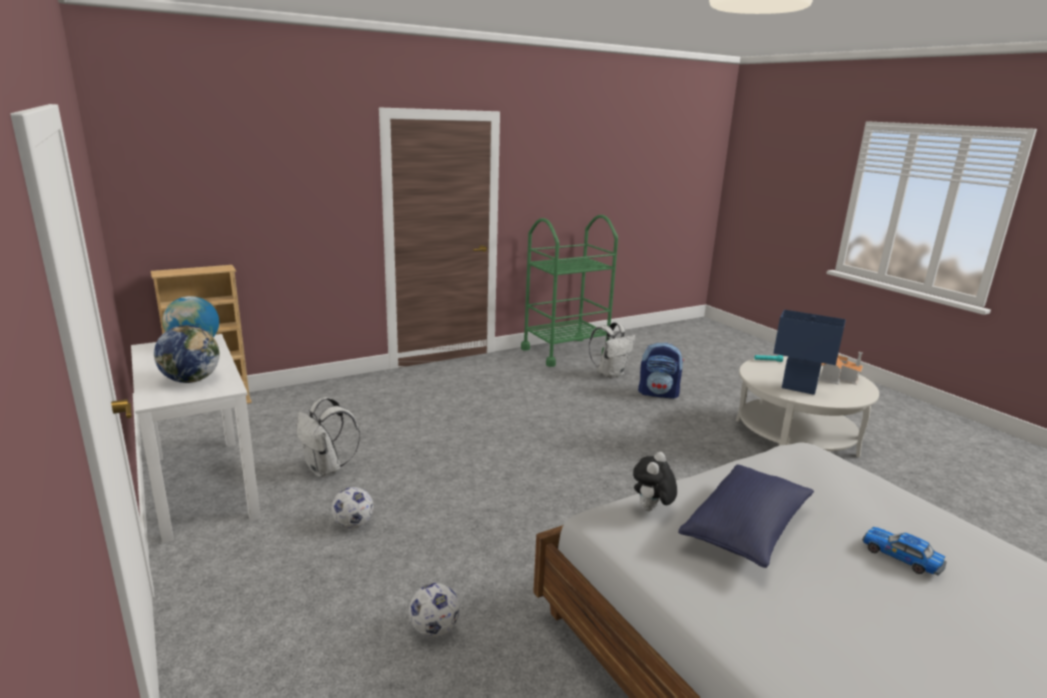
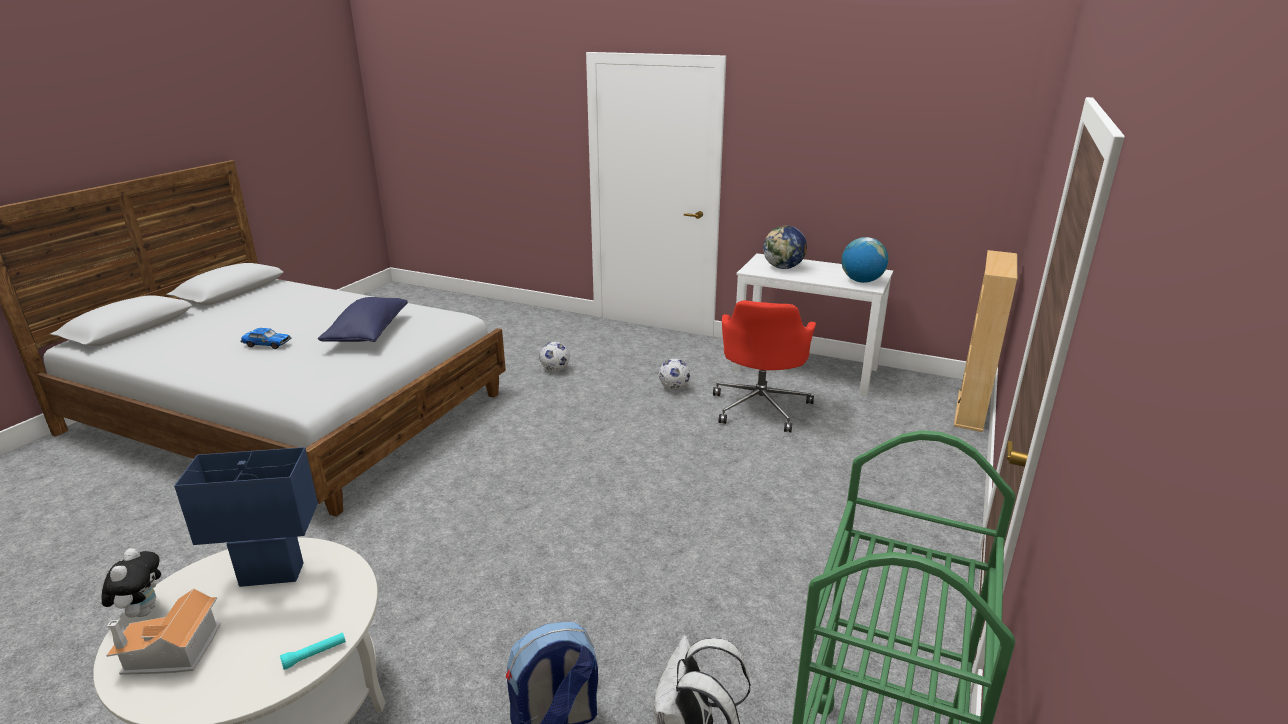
camera: 145 degrees right, 5 degrees up
(326, 469) = (761, 406): white backpack -> red office chair
(651, 510) = (431, 326): plush toy -> plush toy (142, 611)

